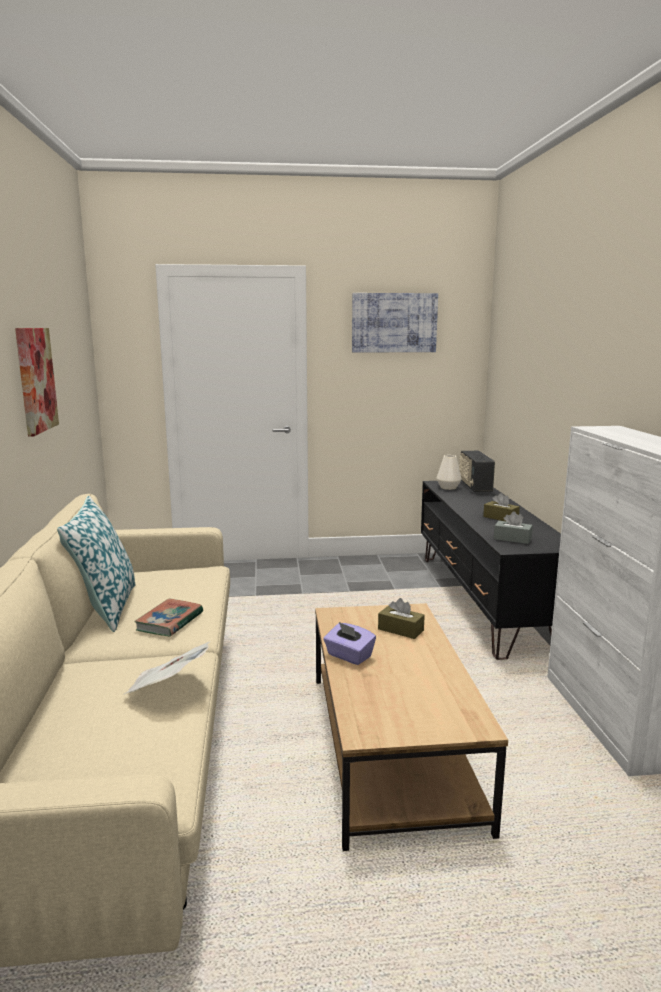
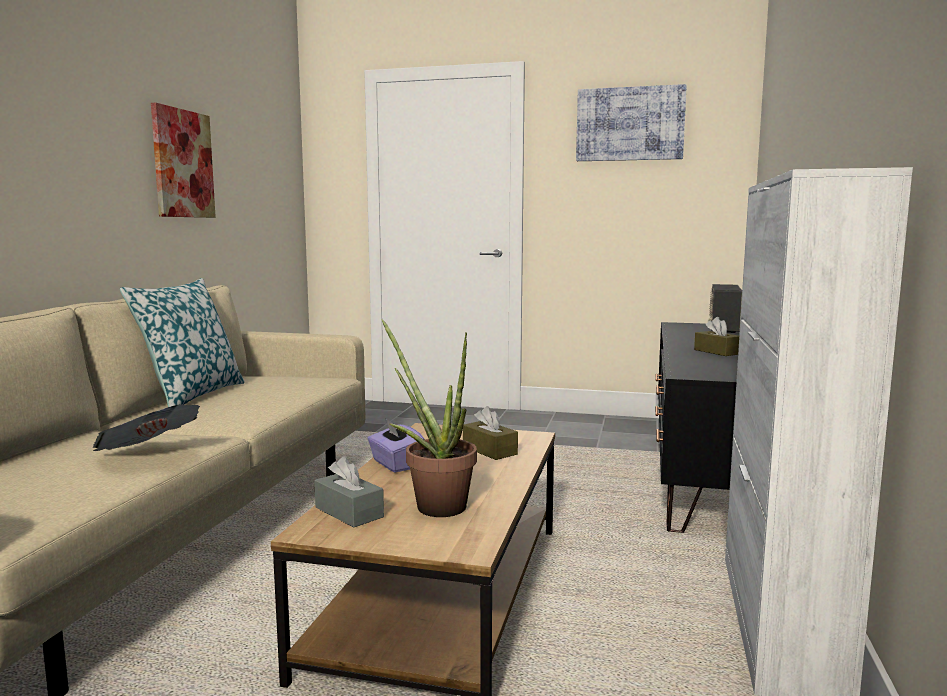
camera: 20 degrees right, 5 degrees down
(170, 621) = (232, 409): book -> none
(417, 691) = (433, 504): none -> potted plant
(448, 487) = (685, 327): white vase -> none
(512, 539) = (704, 368): grey tissue box -> grey tissue box (349, 512)

